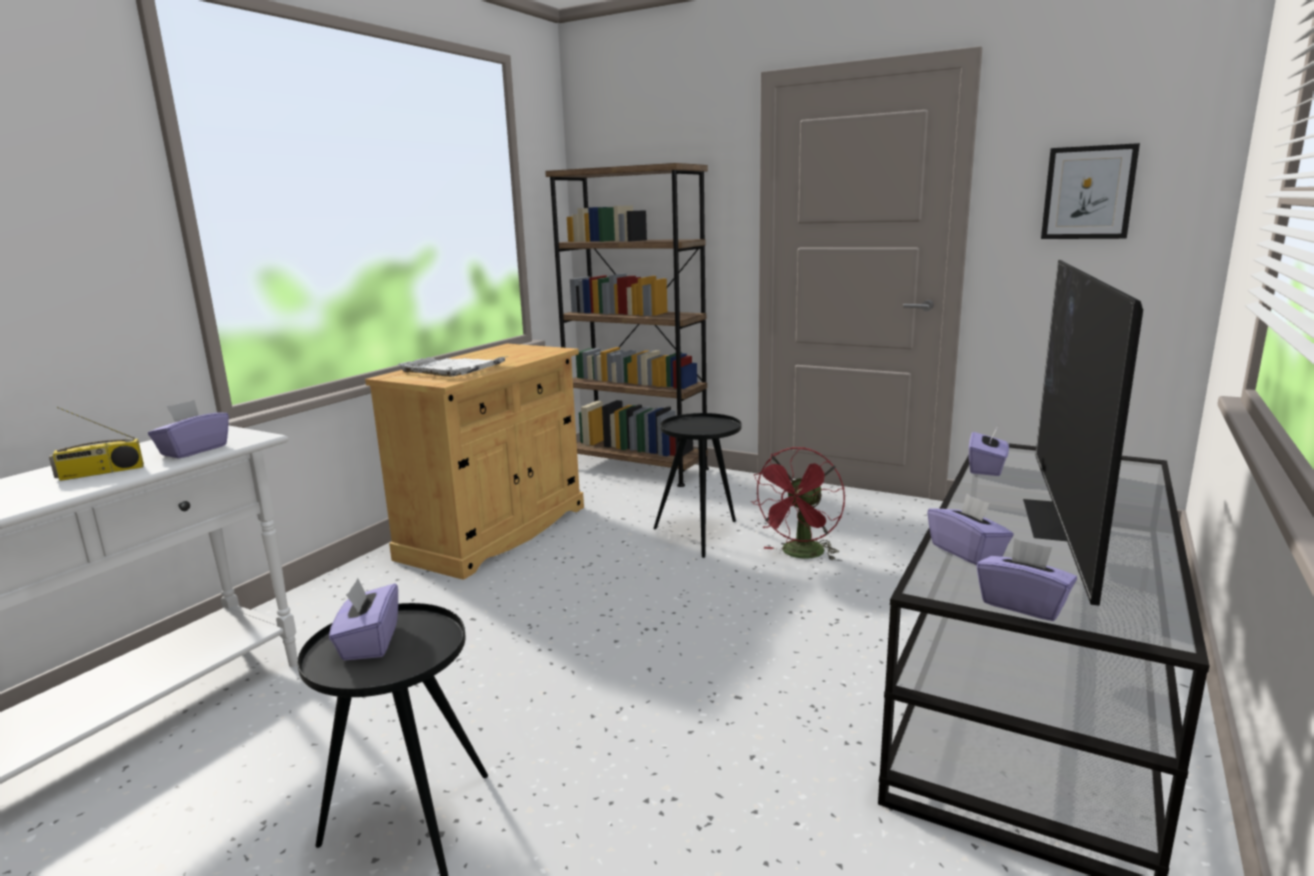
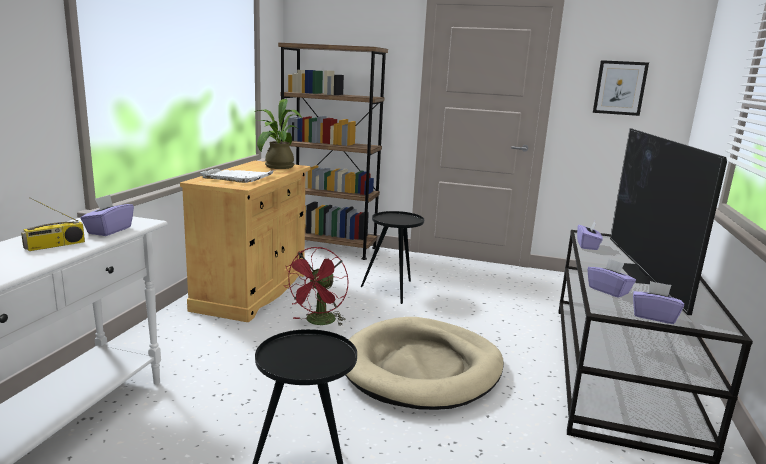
camera: 15 degrees left, 0 degrees up
(369, 642) = (293, 353): purple tissue box -> none
(526, 352) = (277, 167): none -> potted plant
(682, 665) = (421, 368): none -> beige dog bed
(800, 555) = (460, 300): red fan -> red fan (318, 322)

